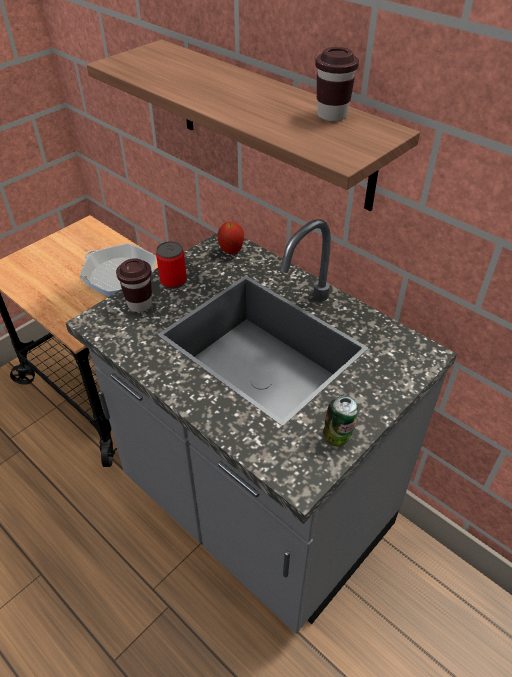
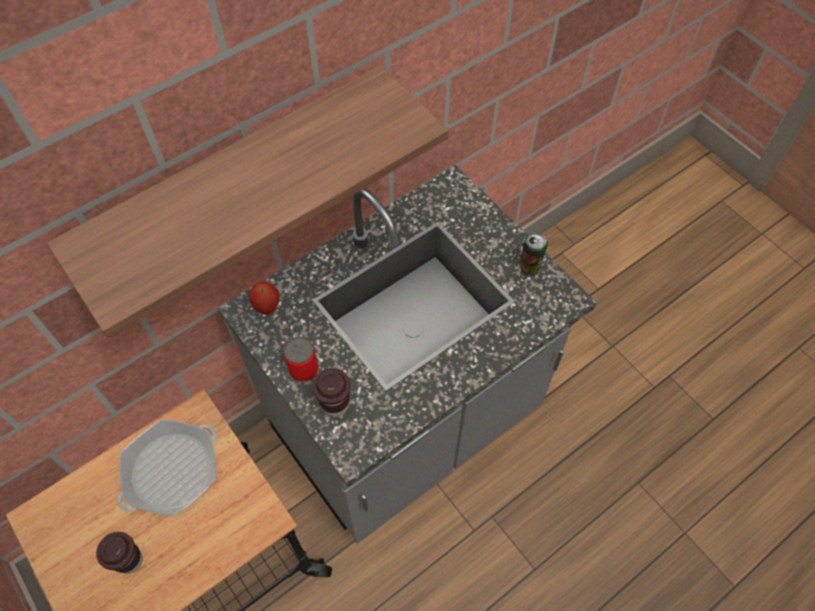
camera: 80 degrees left, 15 degrees up
(332, 115) = (333, 116): brown cup -> brown cup (130, 560)

